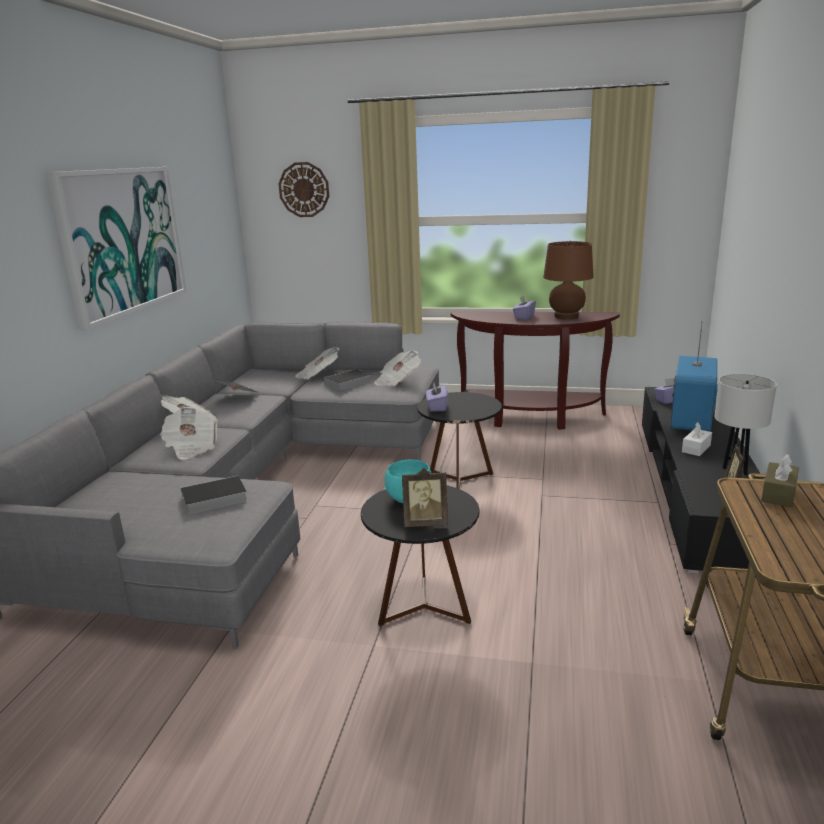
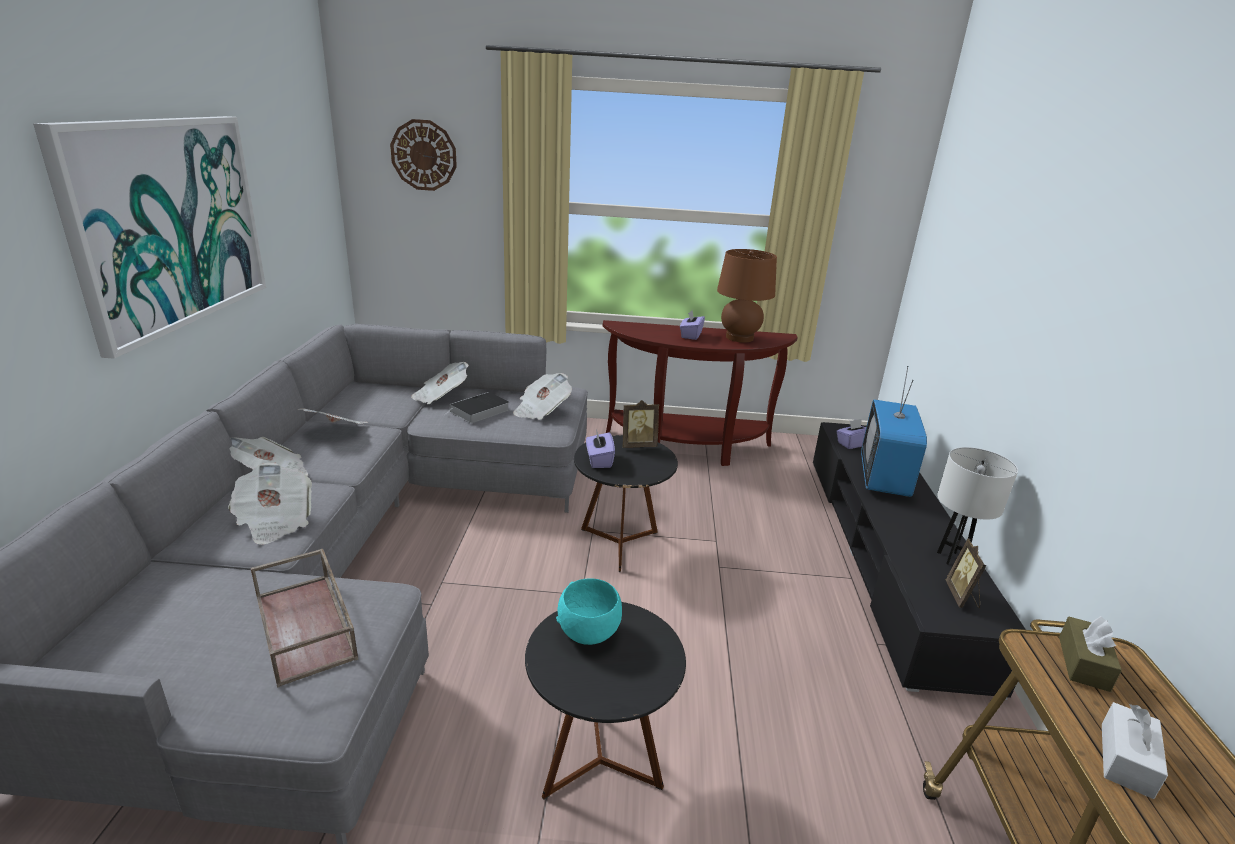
camera: 10 degrees left, 5 degrees up
(212, 499) = (307, 627): book -> brown tray
(425, 523) = (618, 682): picture frame -> picture frame (638, 445)
(696, 448) = (900, 520): white tissue box -> white tissue box (1126, 760)

